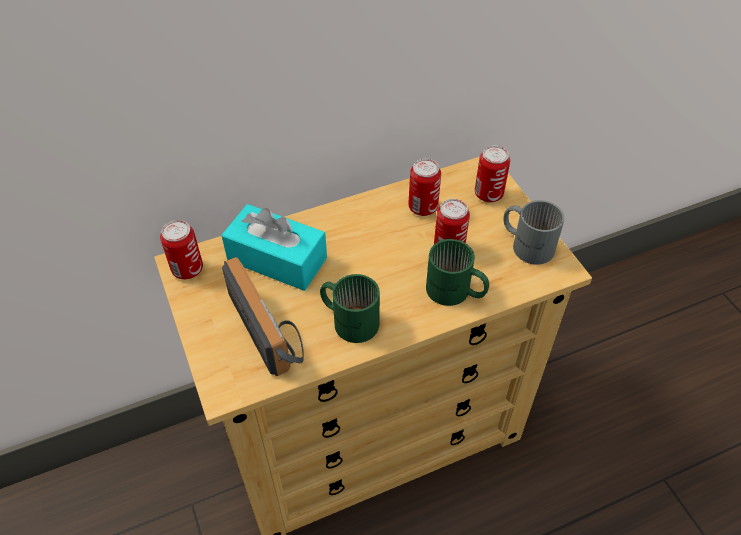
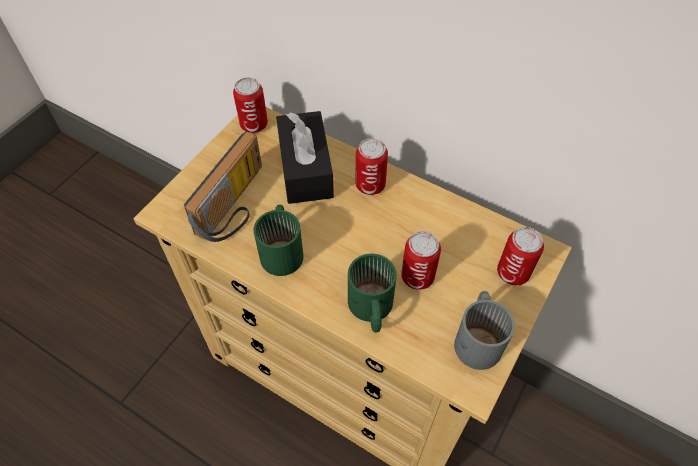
camera: 55 degrees right, 5 degrees up
(277, 259) = (305, 168): turquoise tissue box -> black tissue box
(423, 207) = (447, 231): can -> can (370, 185)

